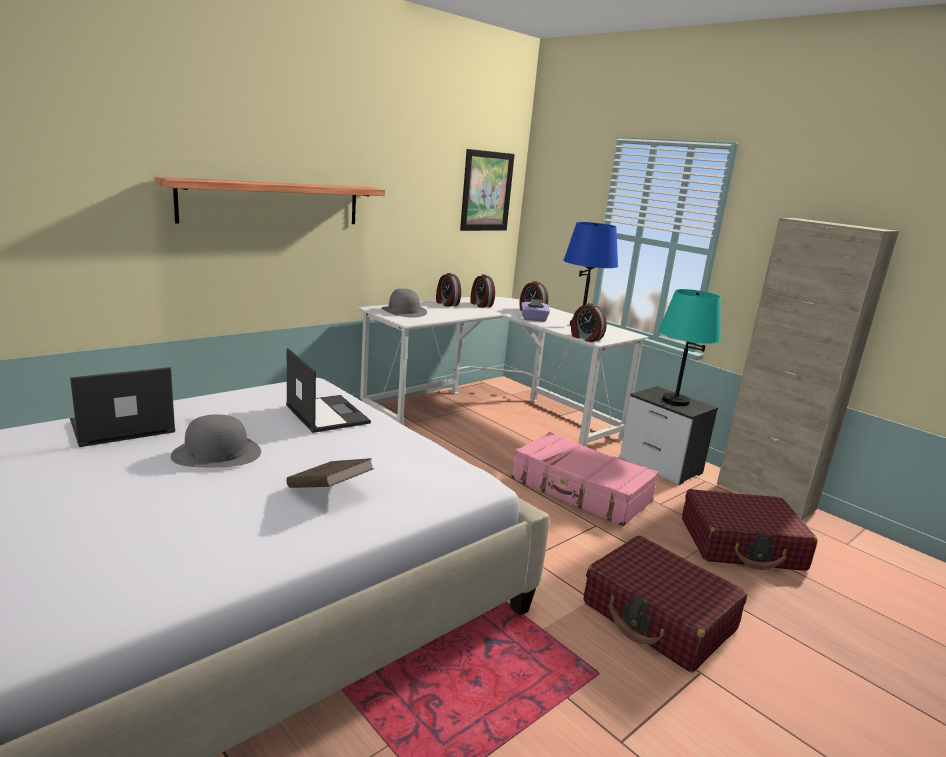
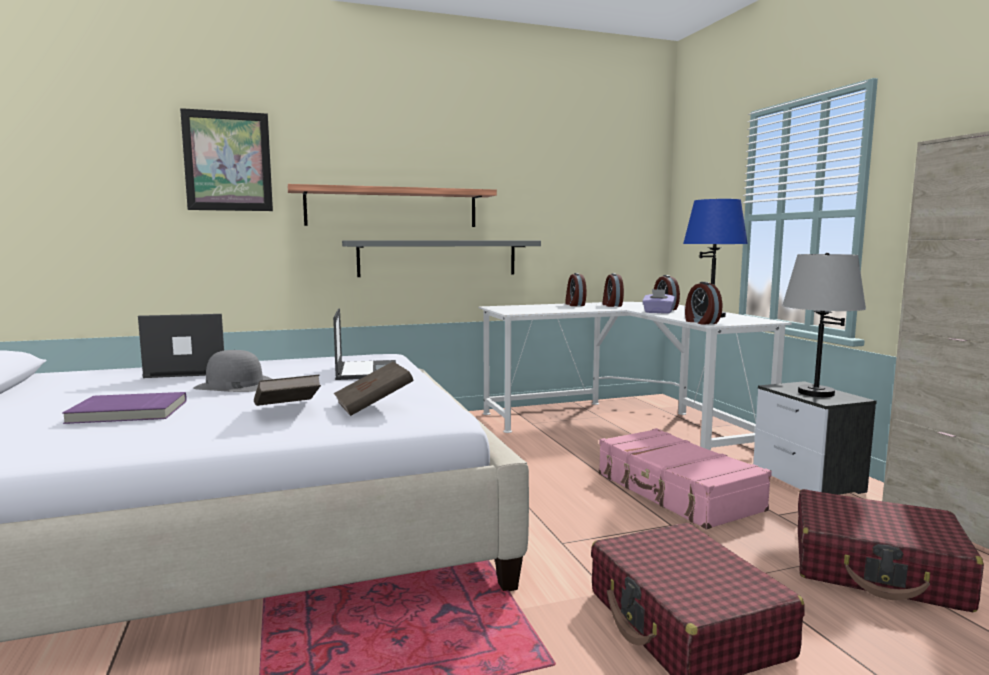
camera: 25 degrees right, 10 degrees down
(153, 514) = (128, 412): none -> purple book
(318, 257) = (438, 258): none -> grey shelf
(404, 311) = (520, 308): grey hat -> none
(405, 475) = (373, 406): none -> brown book
(486, 191) = (624, 194): picture -> picture (228, 161)
(675, 401) = (815, 393): turquoise table lamp -> grey table lamp

